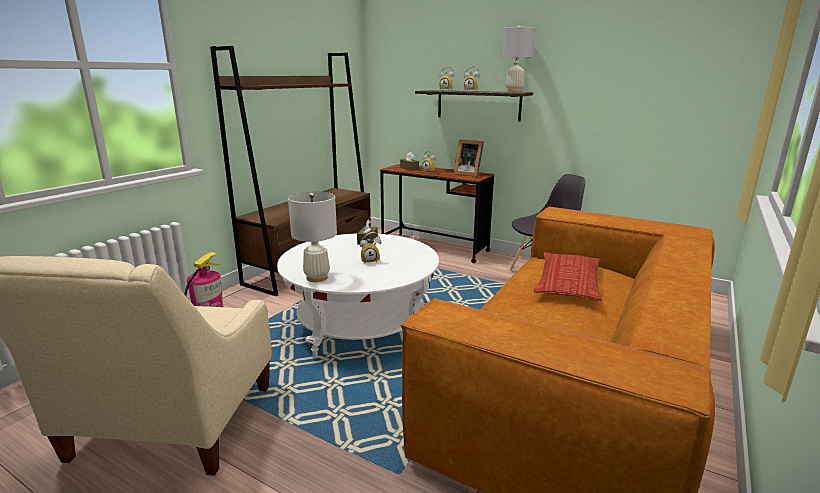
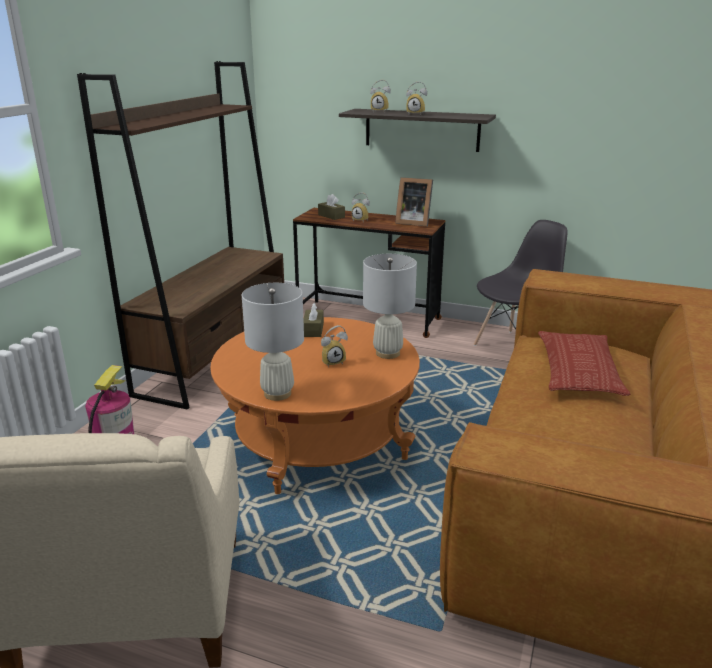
camera: 10 degrees left, 5 degrees up
(361, 325) = (318, 440): white coffee table -> orange coffee table
(514, 92) = (473, 115): white table lamp -> white table lamp (387, 353)

